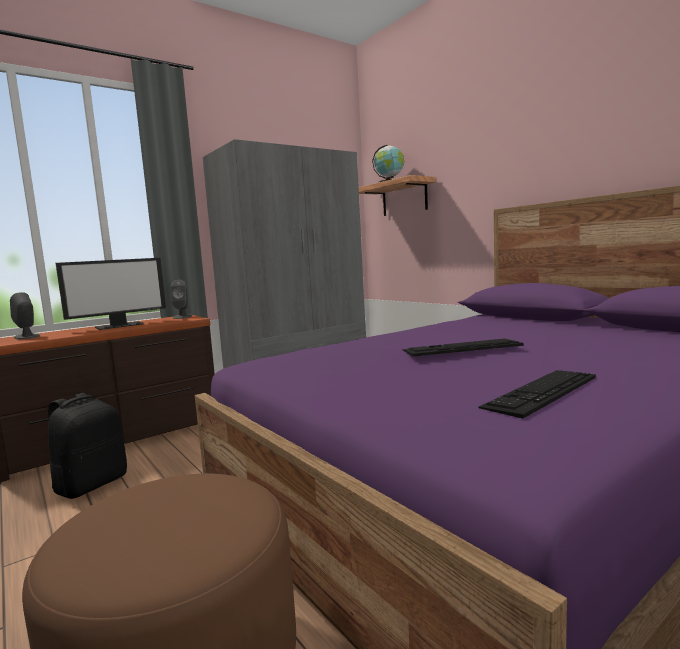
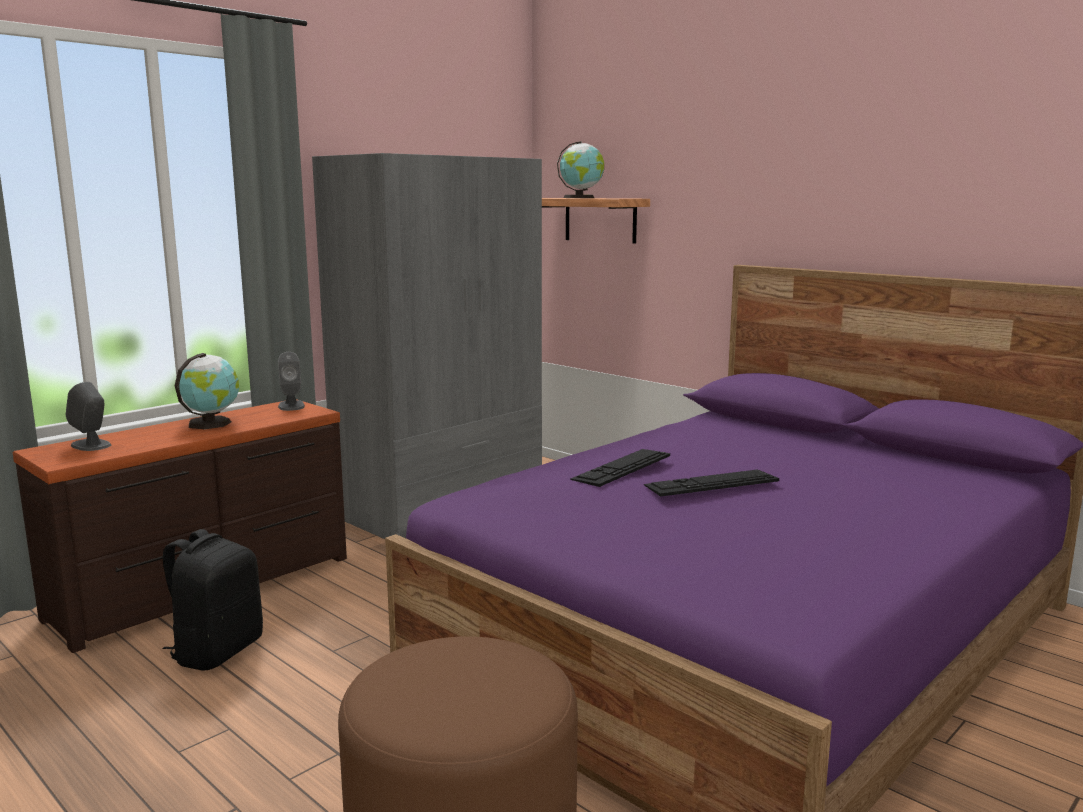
camera: 10 degrees left, 5 degrees up
(119, 325) = (211, 423): monitor -> globe
(541, 391) = (805, 548): keyboard -> keyboard (622, 467)

